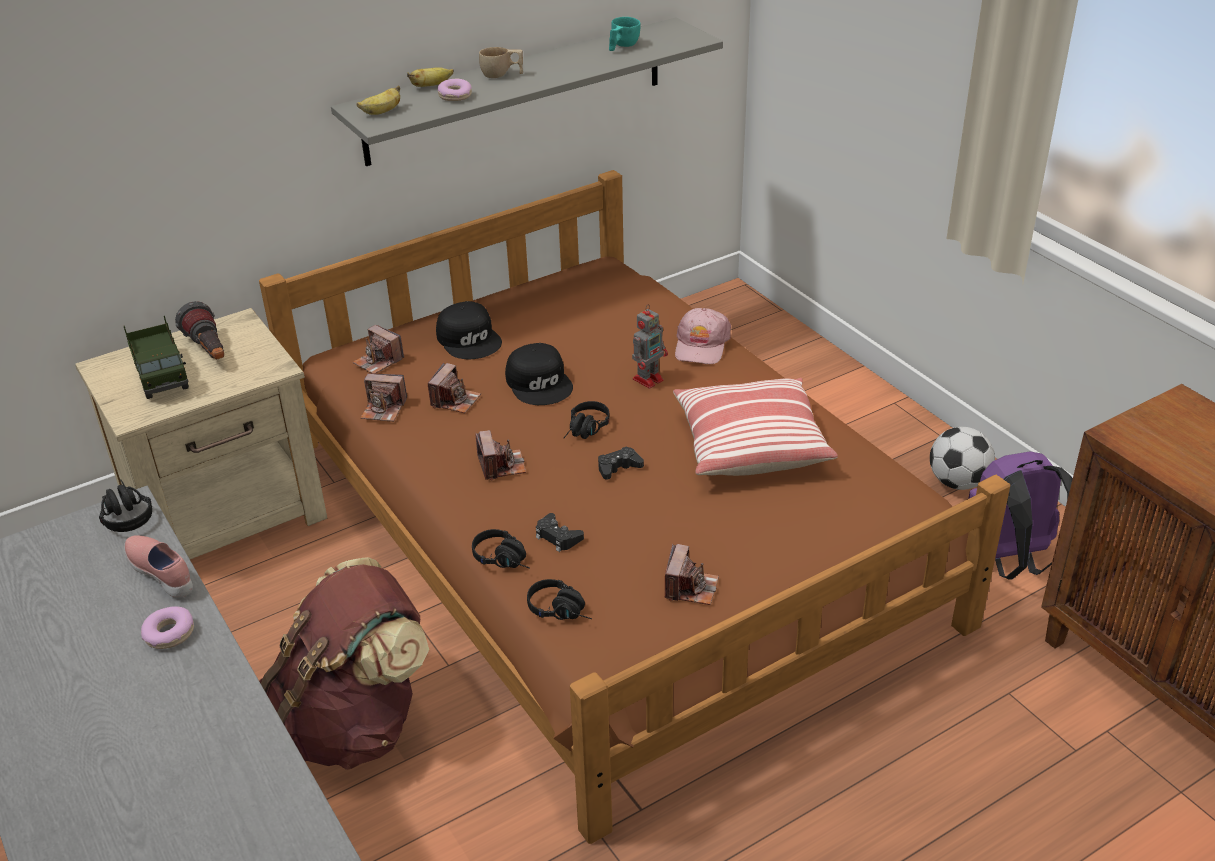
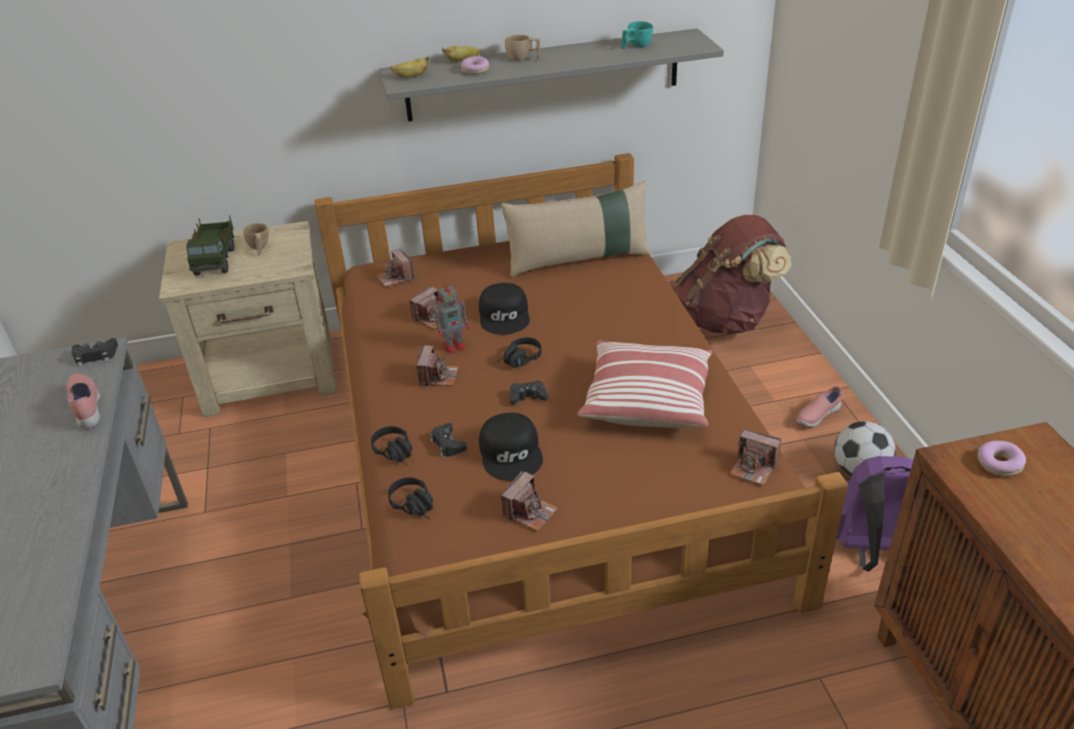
camera: 20 degrees right, 0 degrees up
(125, 514) = (95, 356): black headphones -> black game controller
(169, 634) = (59, 455): donut -> donut (999, 464)
(209, 351) = (259, 248): flashlight -> beige cup
(355, 723) = (272, 557): brown backpack -> brown backpack (727, 319)
(384, 409) = (377, 315): camera -> camera (753, 468)
(470, 339) = (471, 272): black cap -> black cap (512, 453)
(588, 303) = (578, 259): none -> beige pillow
(649, 379) = (593, 328): toy robot -> toy robot (455, 346)
(701, 345) = (651, 308): pink cap -> none
(890, 434) = (817, 416): none -> pink shoe

